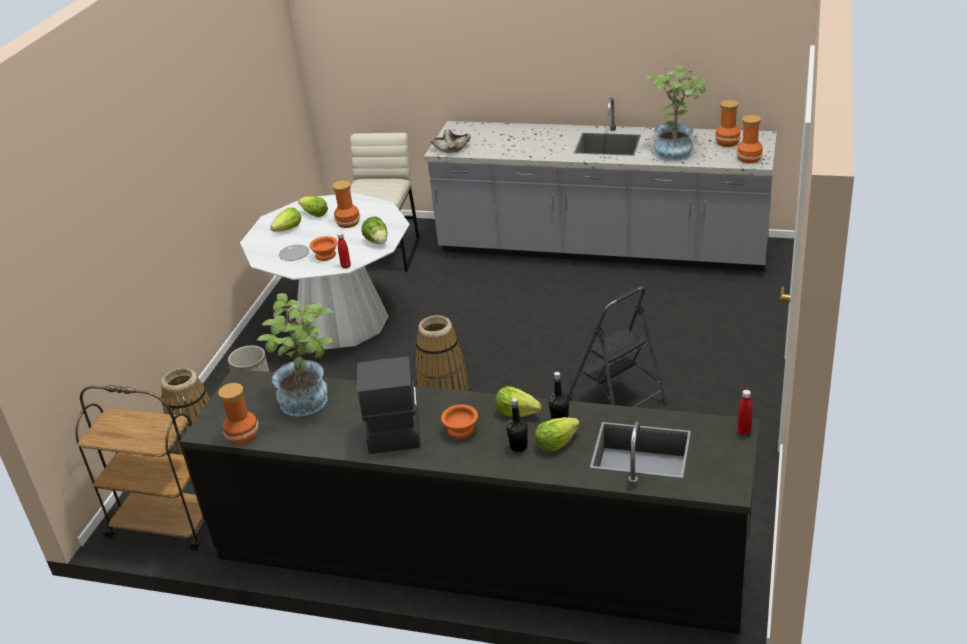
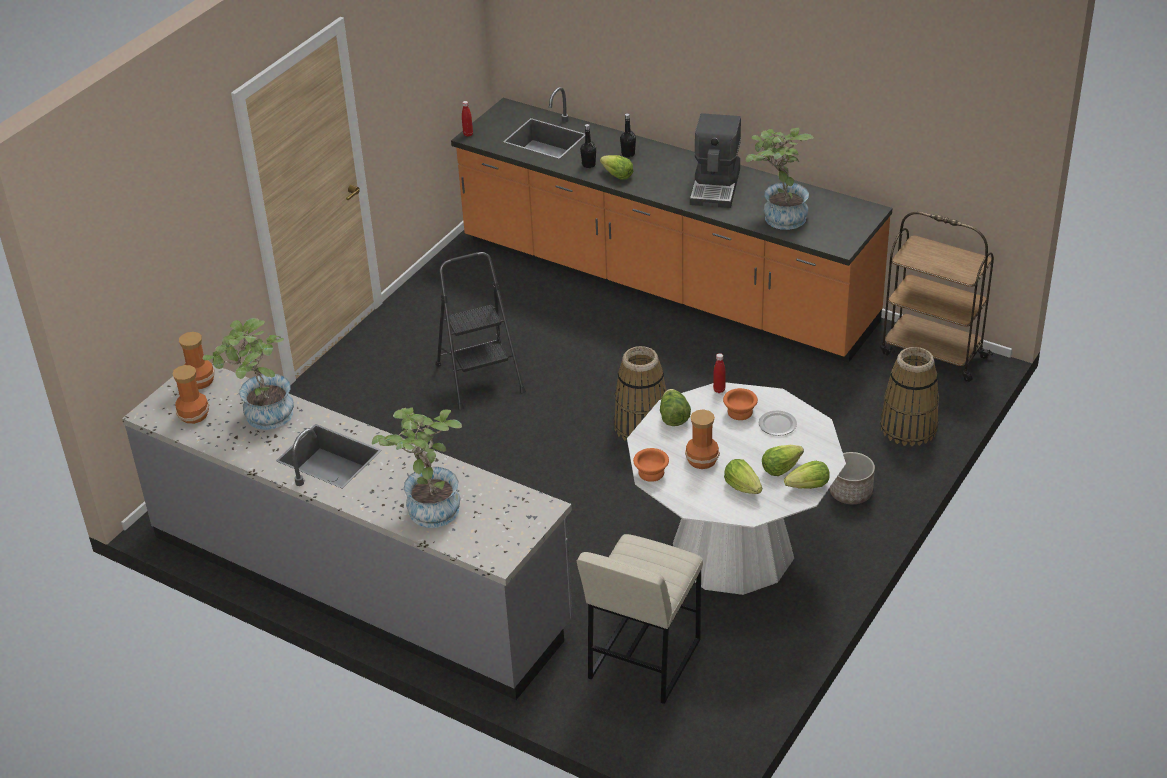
camera: 165 degrees left, 5 degrees up
(243, 436) = (838, 201): vase -> none
(451, 148) = (527, 509): beige bowl -> none
(460, 431) = (665, 172): orange bowl -> orange bowl (652, 472)
(478, 552) = (665, 283): black counter -> orange counter
(517, 137) = (429, 506): none -> potted plant
(556, 443) = (600, 151): lettuce -> lettuce (808, 486)

